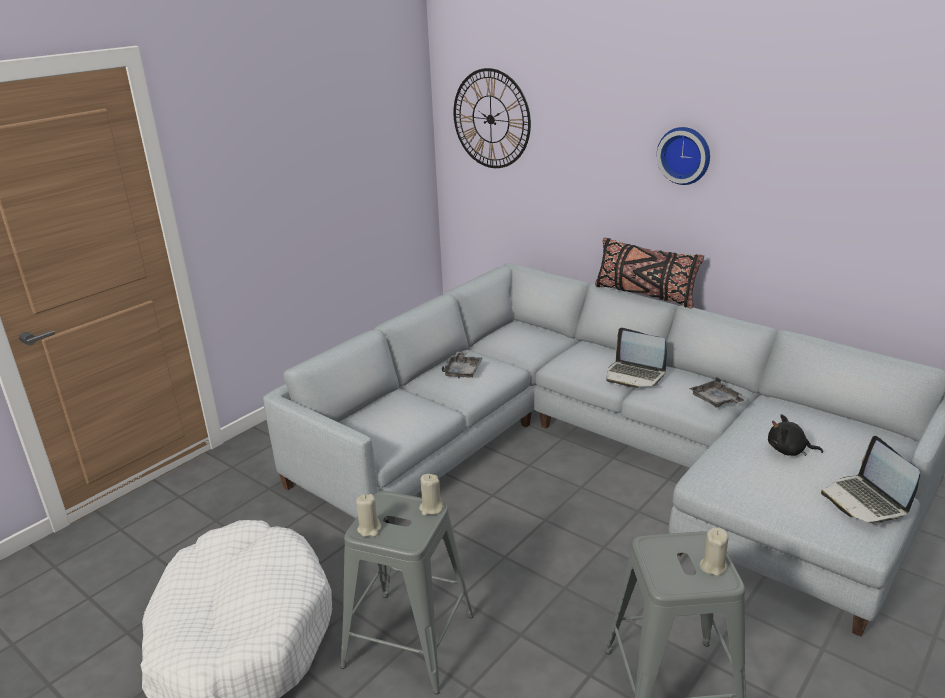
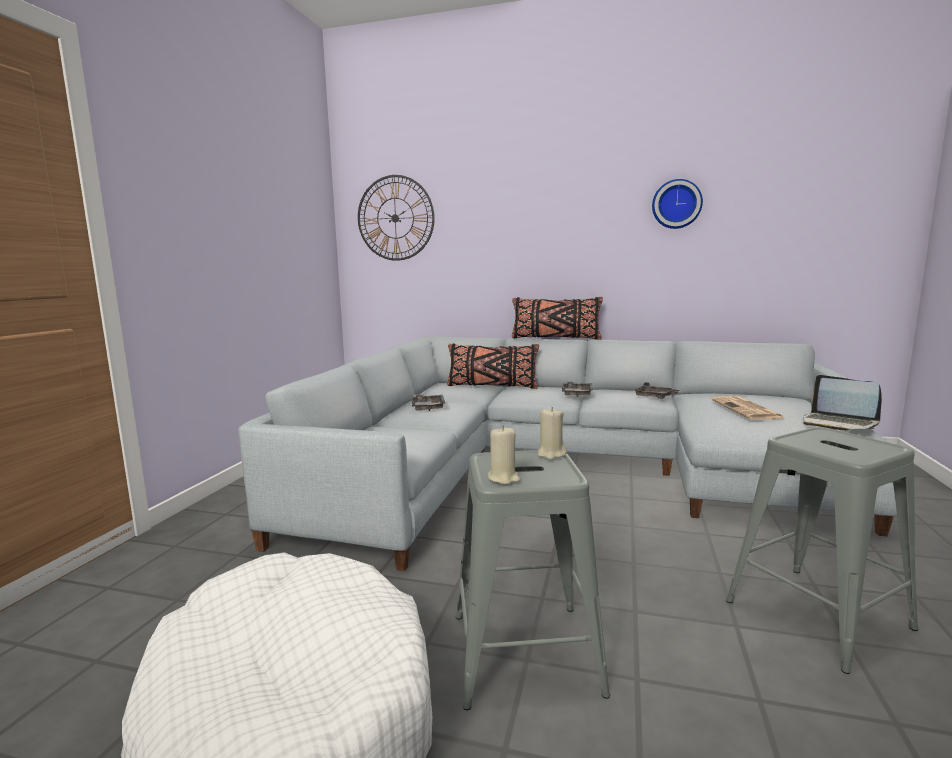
camera: 25 degrees left, 15 degrees down
(560, 340) = (492, 386): none -> black pillow
(634, 375) = (576, 394): laptop -> grey tray
(685, 155) = (575, 222): wall clock -> wall clock (676, 204)
(712, 566) = (862, 441): beige candle -> none
(789, 451) = (747, 409): black plush toy -> newspaper

